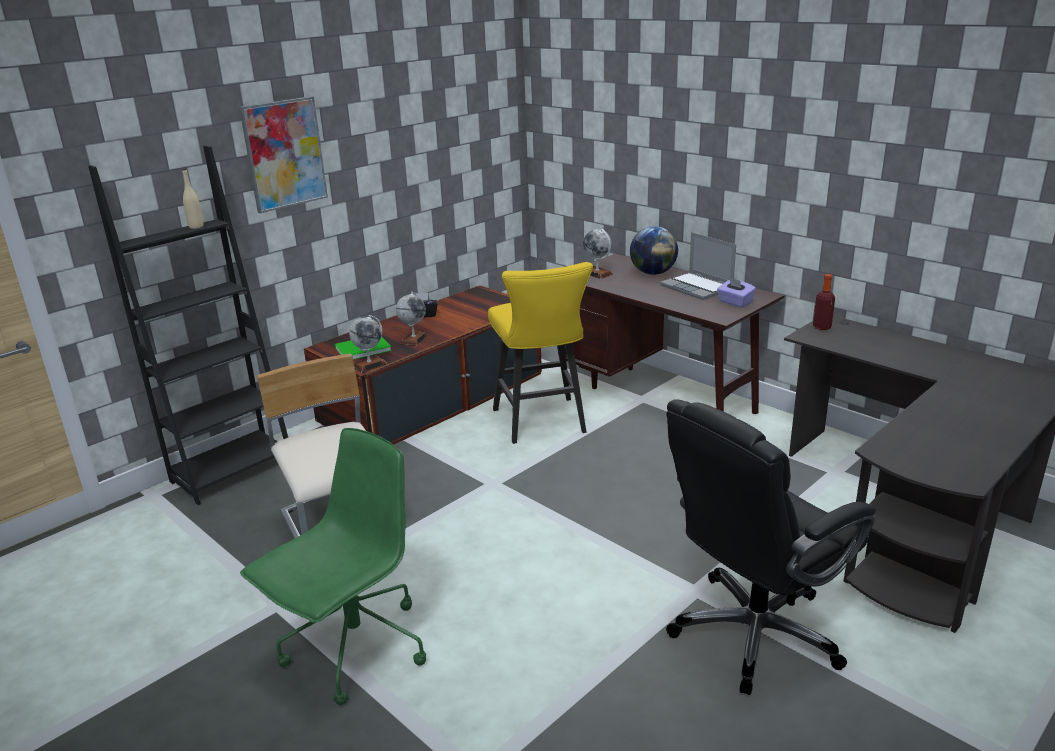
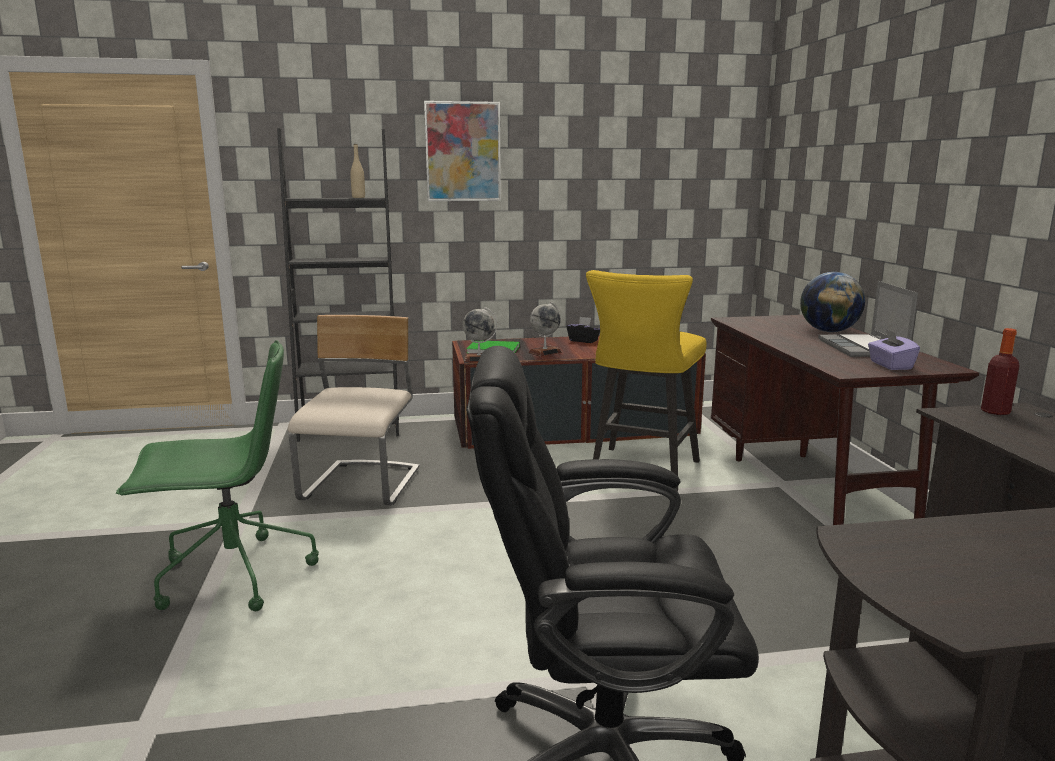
camera: 35 degrees right, 10 degrees down
(597, 273) = (762, 322): globe -> none

